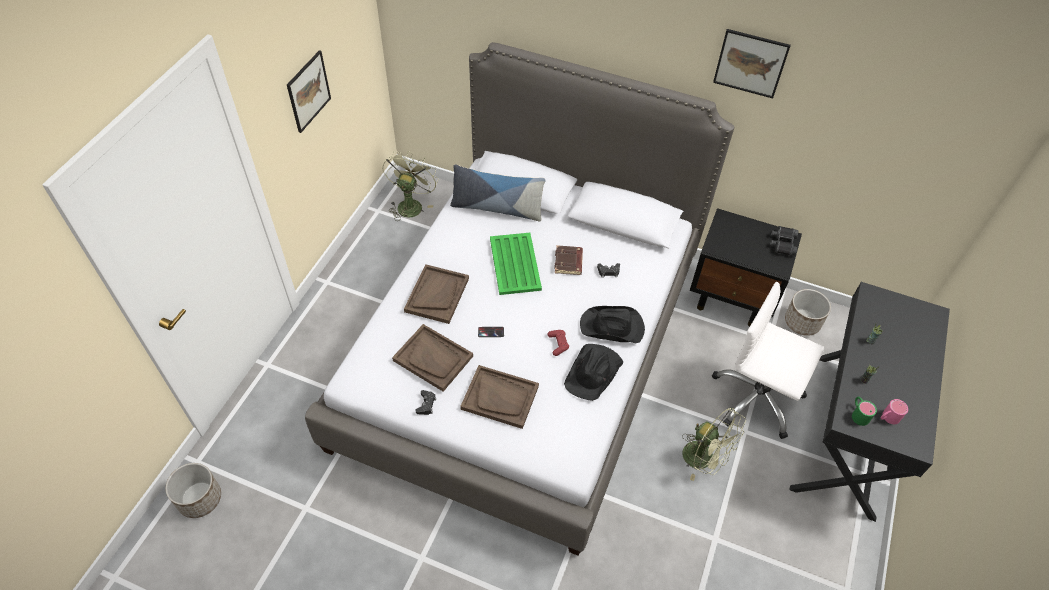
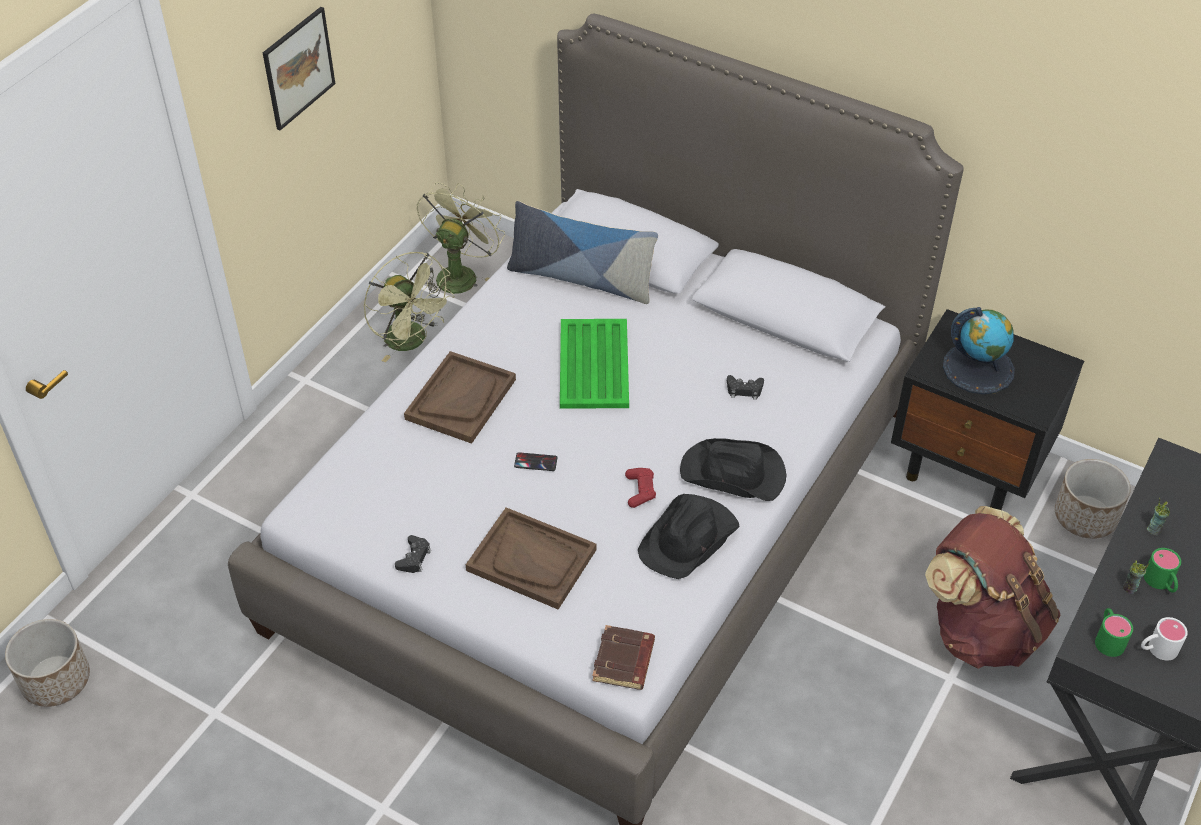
camera: 10 degrees right, 5 degrees down
(433, 358) = (437, 491): brown tray -> none
(569, 262) = (682, 370): brown book -> brown book (624, 662)
(704, 459) = (873, 714): green fan -> green fan (412, 342)
(742, 244) = (978, 368): none -> globe
(750, 63) = (987, 65): picture -> none
(756, 398) = (981, 629): white office chair -> brown backpack
(782, 243) = (1047, 373): black binoculars -> none
(881, 374) = (1161, 583): none -> green mug
(887, 417) = (1156, 649): pink mug -> white mug

